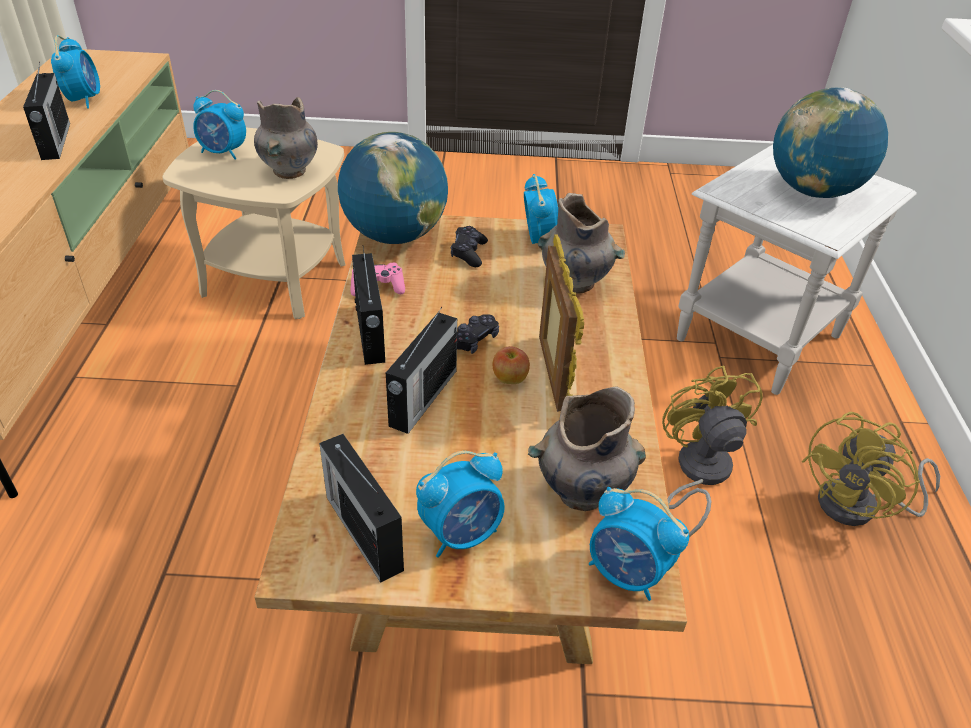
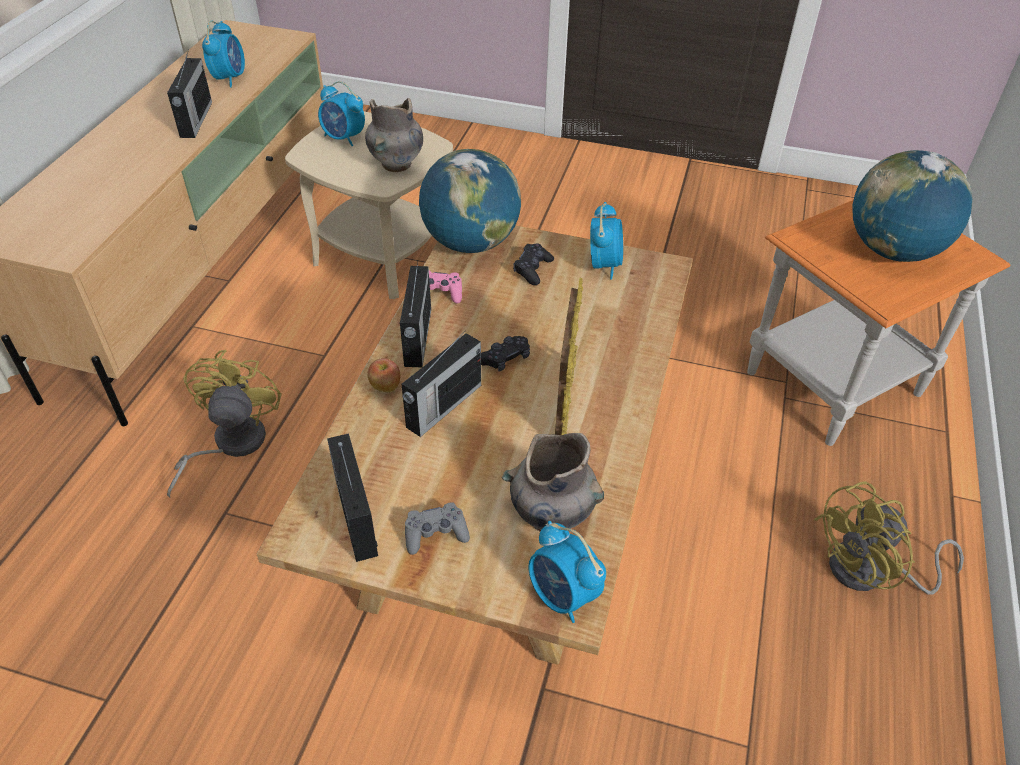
camera: 15 degrees right, 5 degrees up
(462, 534) = (435, 534): alarm clock -> grey game controller
(509, 380) = (525, 401): apple -> apple (385, 387)
(576, 283) = (622, 314): grey vase -> none
(697, 474) = (718, 511): yellow fan -> yellow fan (230, 444)
(757, 338) = (832, 384): white side table -> orange side table

